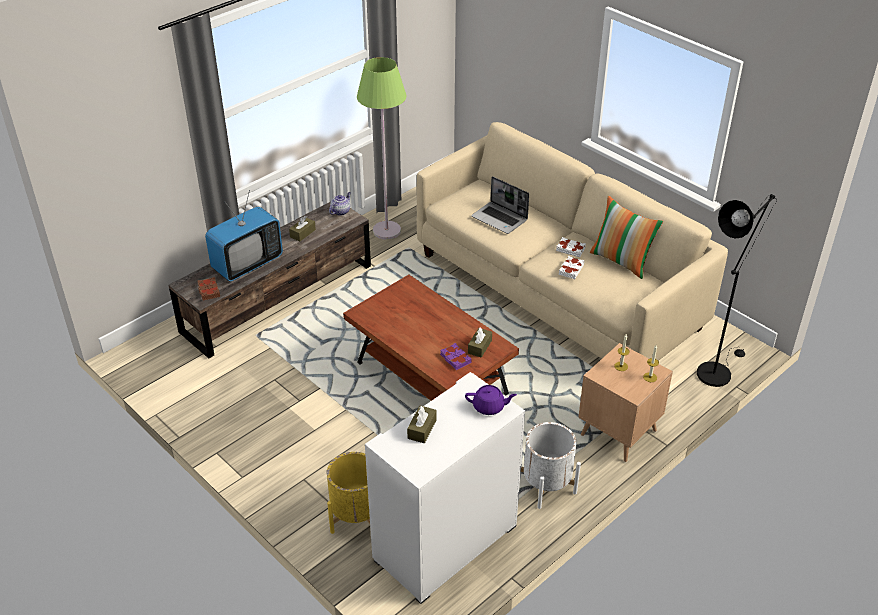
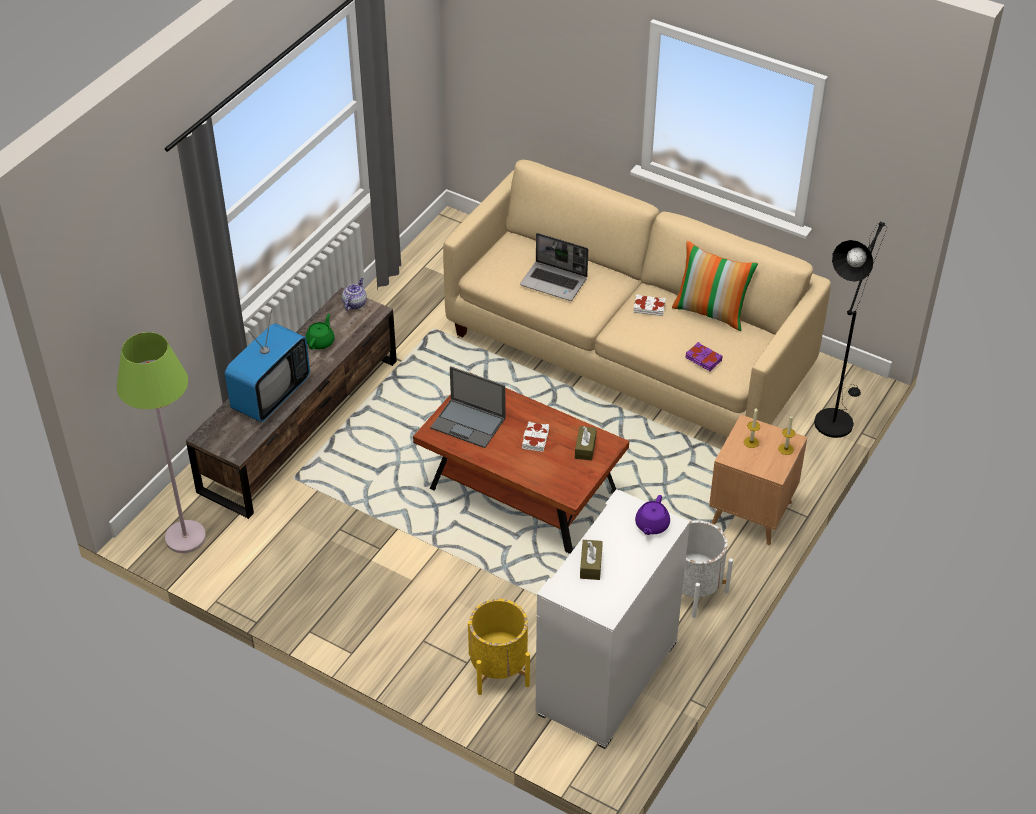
camera: 15 degrees left, 5 degrees up
(208, 291) = (239, 439): brown book -> none
(302, 233) = (321, 342): brown tissue box -> green teapot
(386, 230) = (398, 310): green floor lamp -> green floor lamp (185, 537)
(392, 311) = (469, 423): none -> laptop
(455, 359) = (563, 468): purple book -> purple book (703, 359)
(489, 407) = (651, 525): purple teapot -> purple teapot turned 120 degrees clockwise
(570, 269) = (658, 334): white book -> white book (535, 439)

